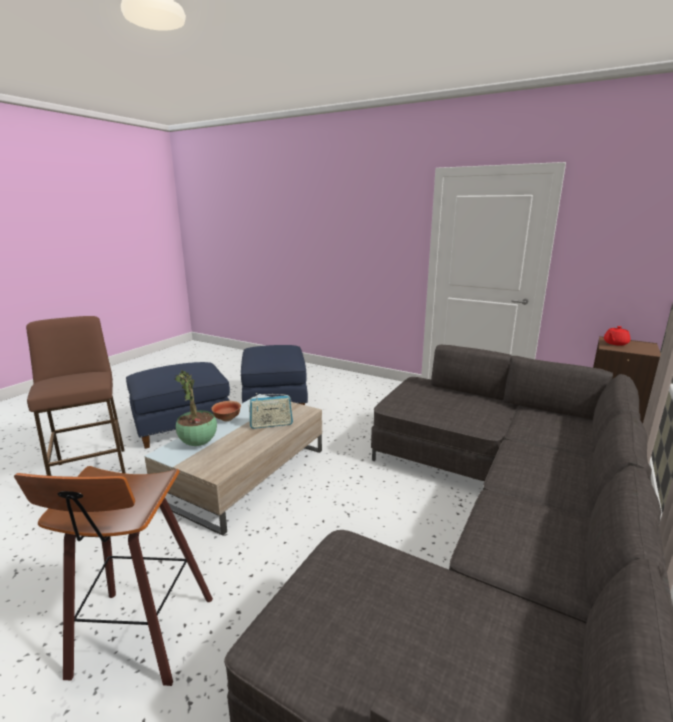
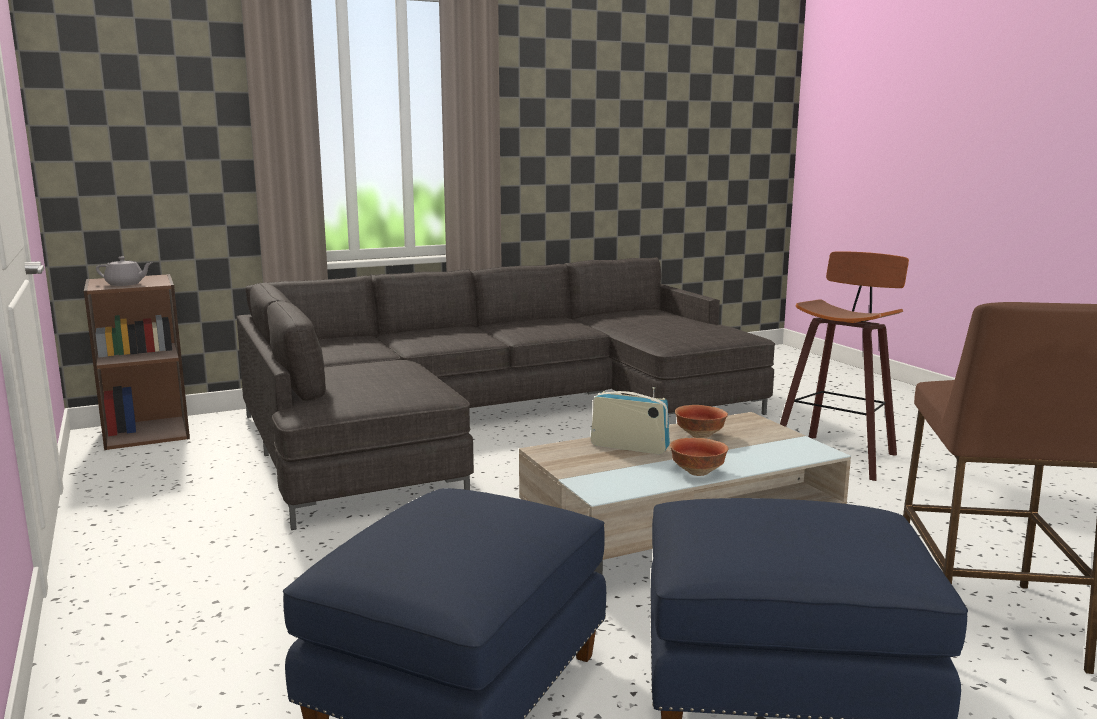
camera: 145 degrees left, 5 degrees down
(198, 444) = (762, 449): potted plant -> none
(240, 445) = (699, 435): none -> bowl
(615, 343) = (125, 284): red teapot -> grey teapot

